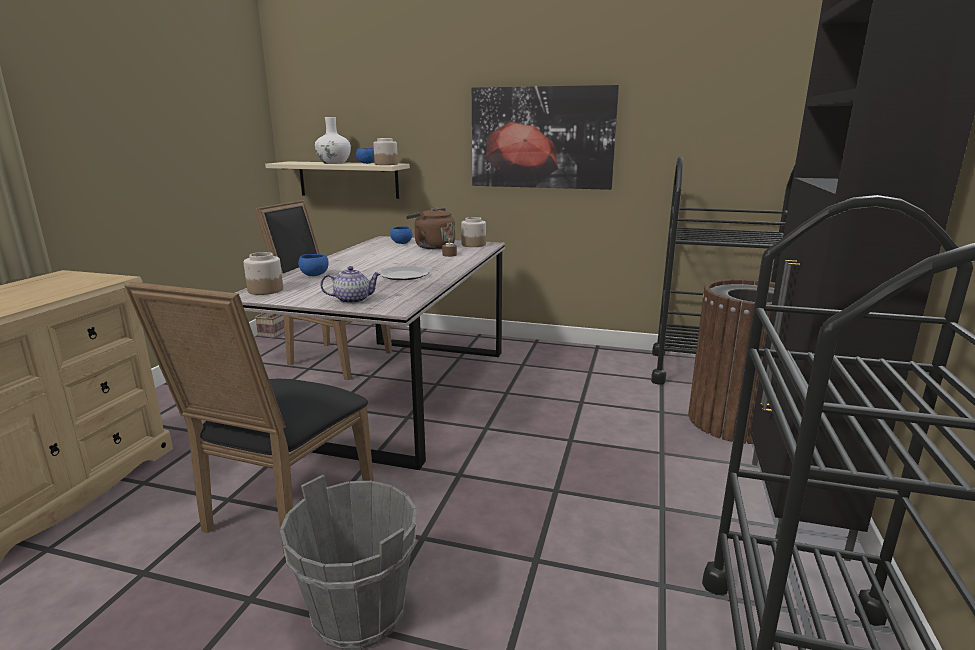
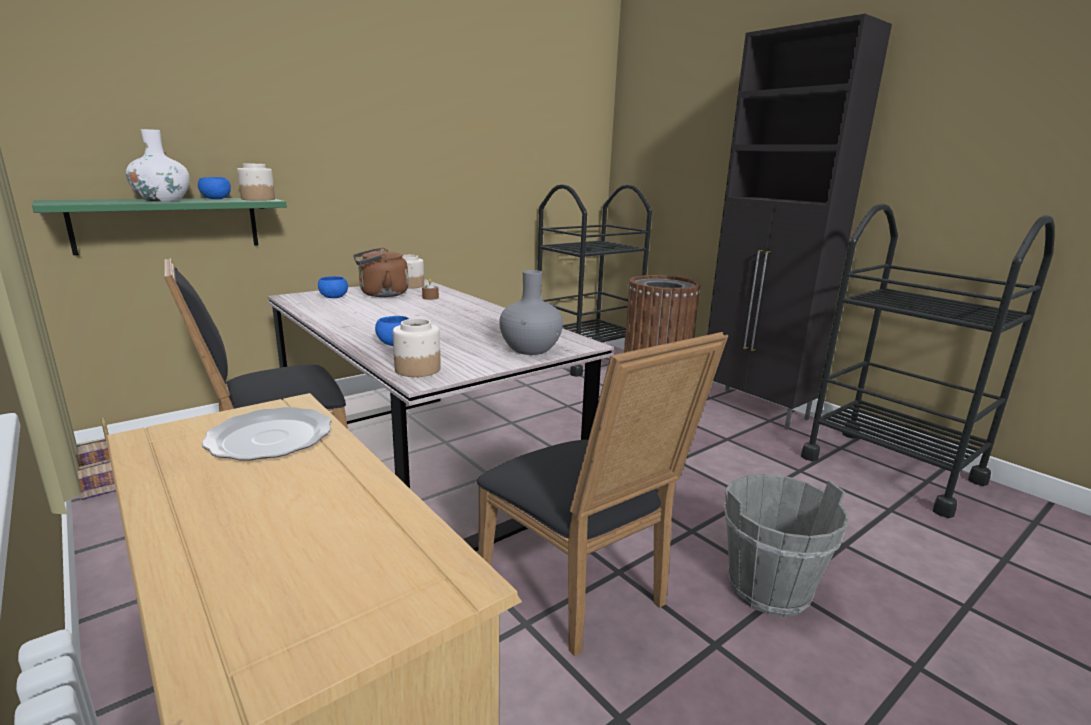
camera: 55 degrees left, 0 degrees up
(348, 179) = (168, 224): beige shelf -> green shelf
(353, 300) = (530, 349): teapot -> grey vase
(404, 275) = (474, 321): plate -> plate (270, 437)
(542, 138) = (427, 166): picture -> none

